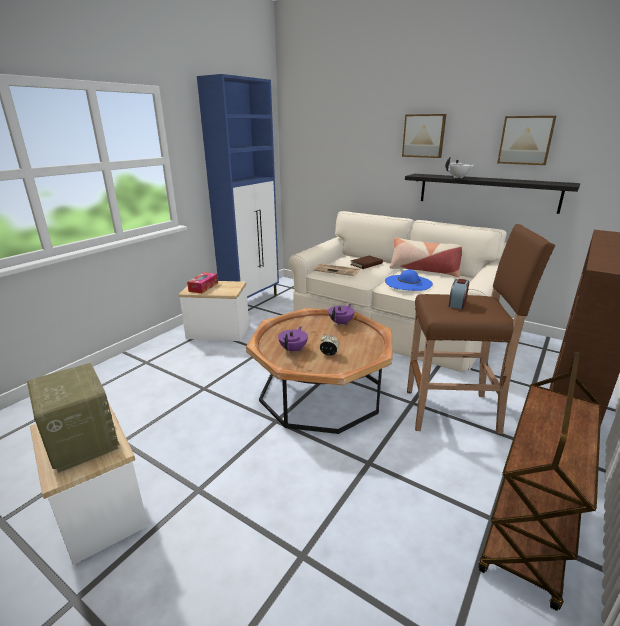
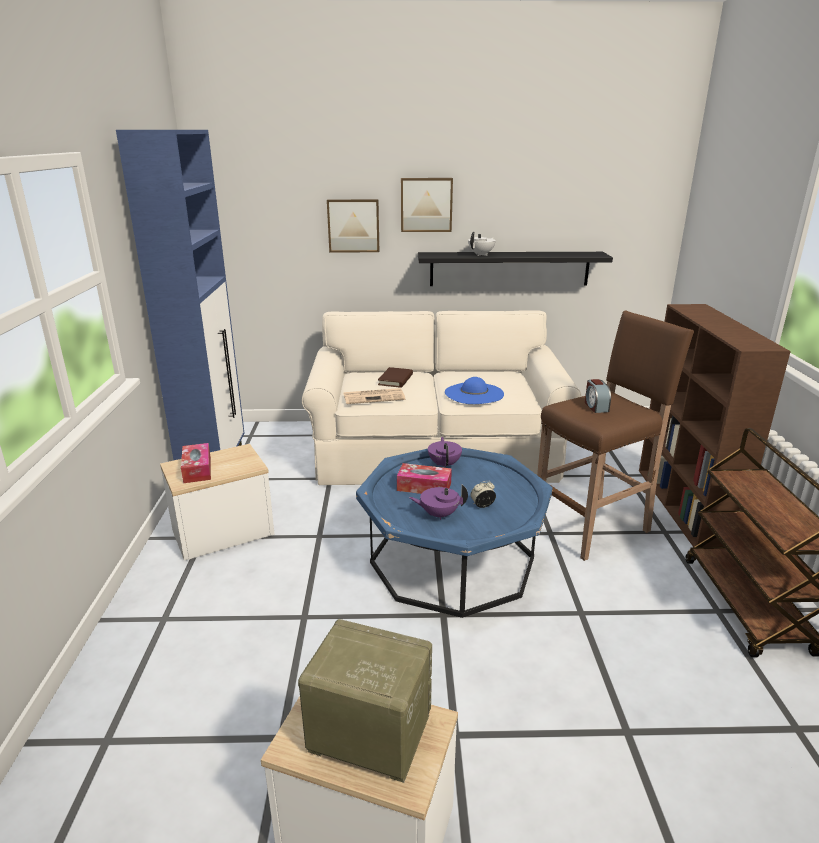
camera: 35 degrees left, 0 degrees up
(293, 349) = (438, 514): purple teapot -> purple teapot turned 75 degrees counterclockwise
(308, 331) = (424, 487): none -> tissue box
(321, 392) = (452, 560): brown coffee table -> blue coffee table
(424, 270) = (467, 373): pillow -> none
(526, 140) = (545, 208): picture -> picture (353, 225)

